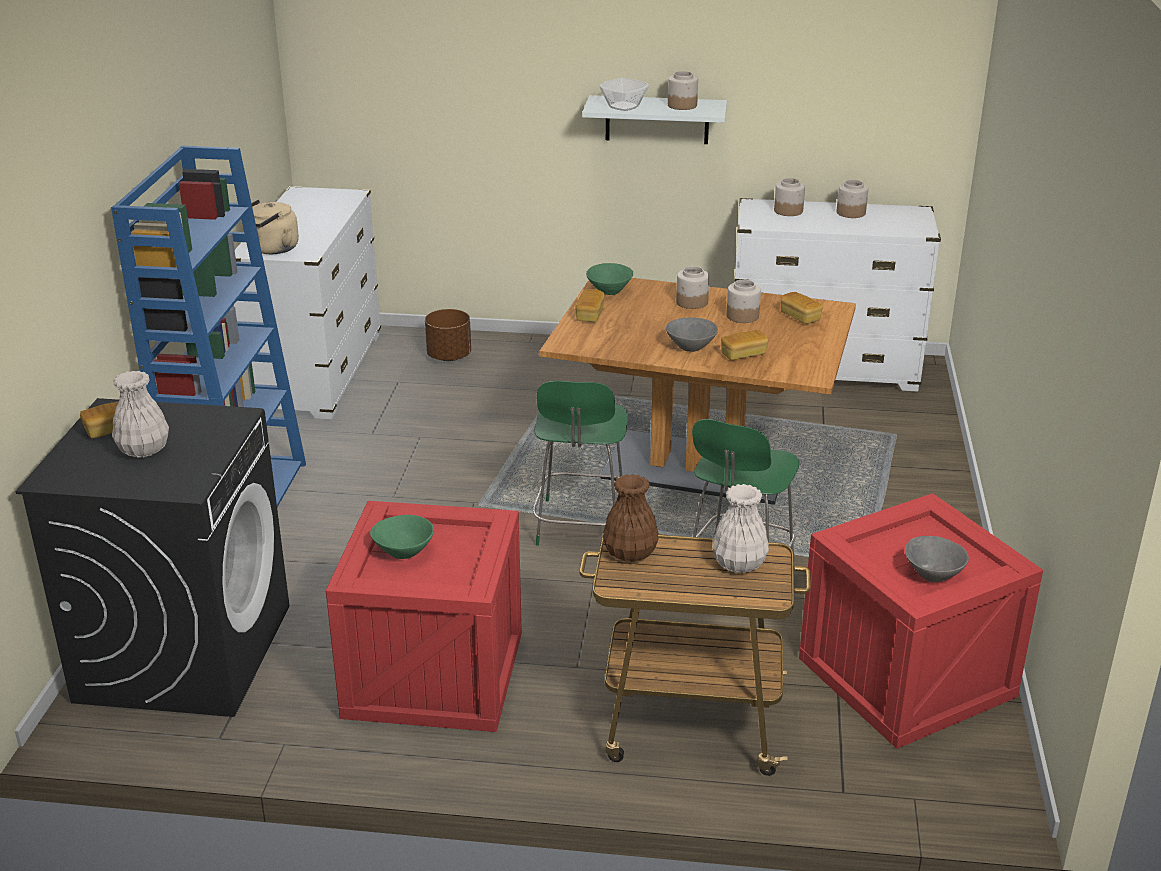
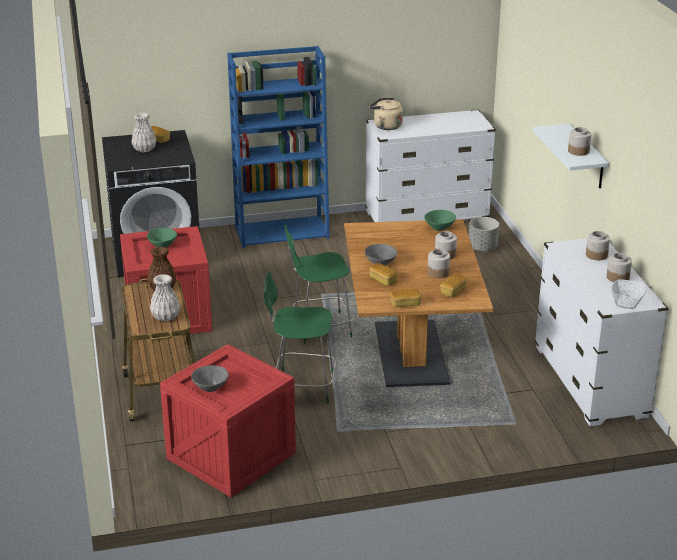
camera: 70 degrees right, 0 degrees up
(449, 356) = (483, 248): brown planter -> grey planter
(590, 315) = (400, 228): bread -> bread (405, 304)
(623, 106) = (556, 135): bowl -> bowl (627, 303)

